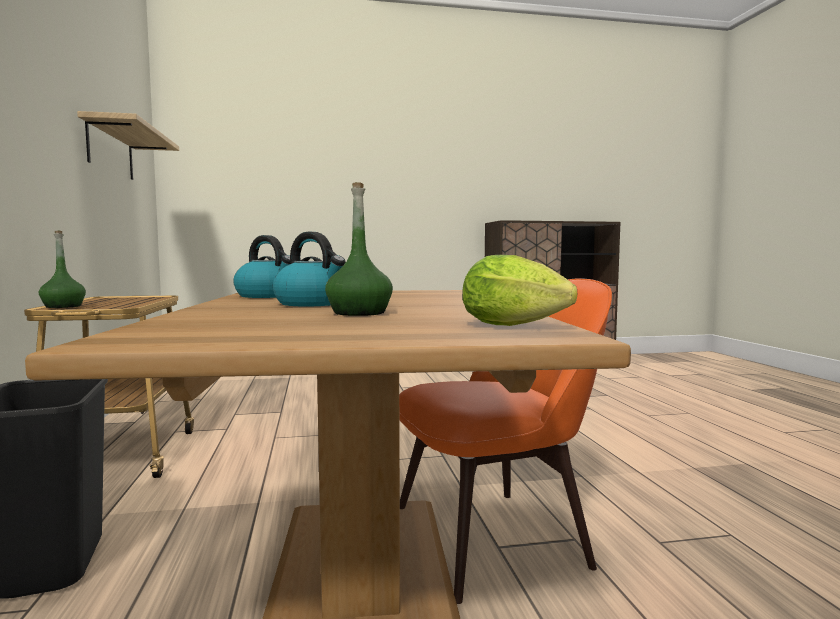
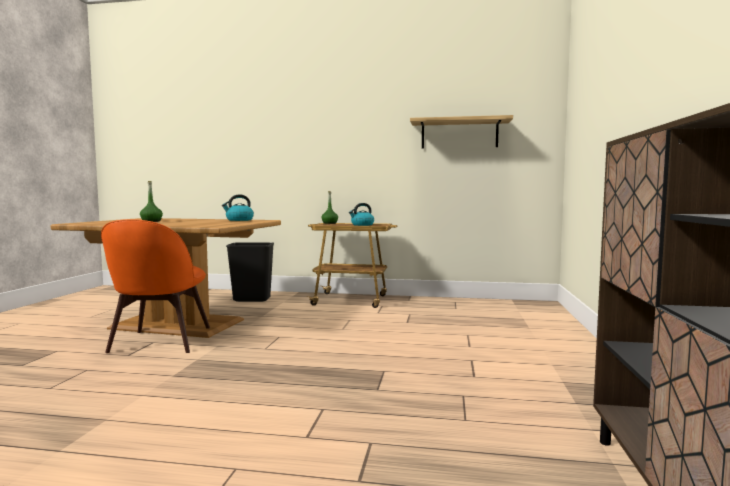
camera: 110 degrees right, 0 degrees up
(313, 303) = (192, 221): kettle -> kettle (362, 225)
(518, 326) = (88, 223): lettuce -> none

